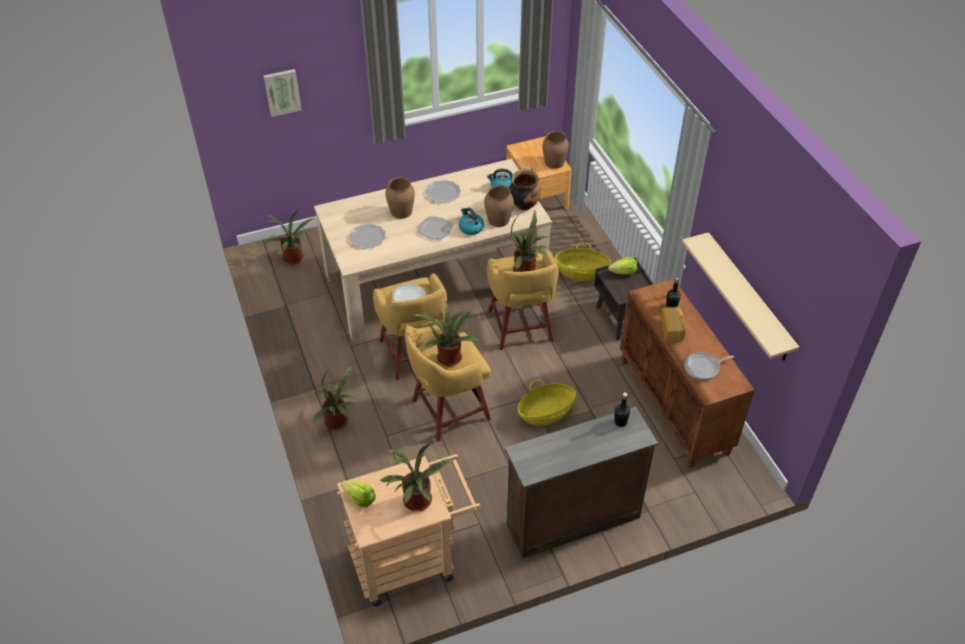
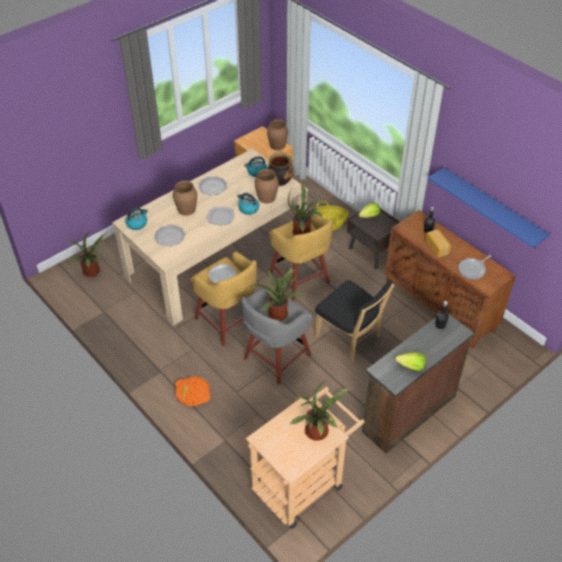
camera: 20 degrees left, 0 degrees up
(282, 92) = (62, 132): picture -> none
(338, 423) = (193, 393): potted plant -> orange tray
(339, 214) = (137, 224): none -> kettle
(359, 499) = (270, 444): lettuce -> lettuce (411, 367)
(448, 410) = (275, 358): yellow stool -> grey stool
(546, 413) = (350, 338): basket -> black chair
(748, 298) = (492, 208): beige shelf -> blue shelf

